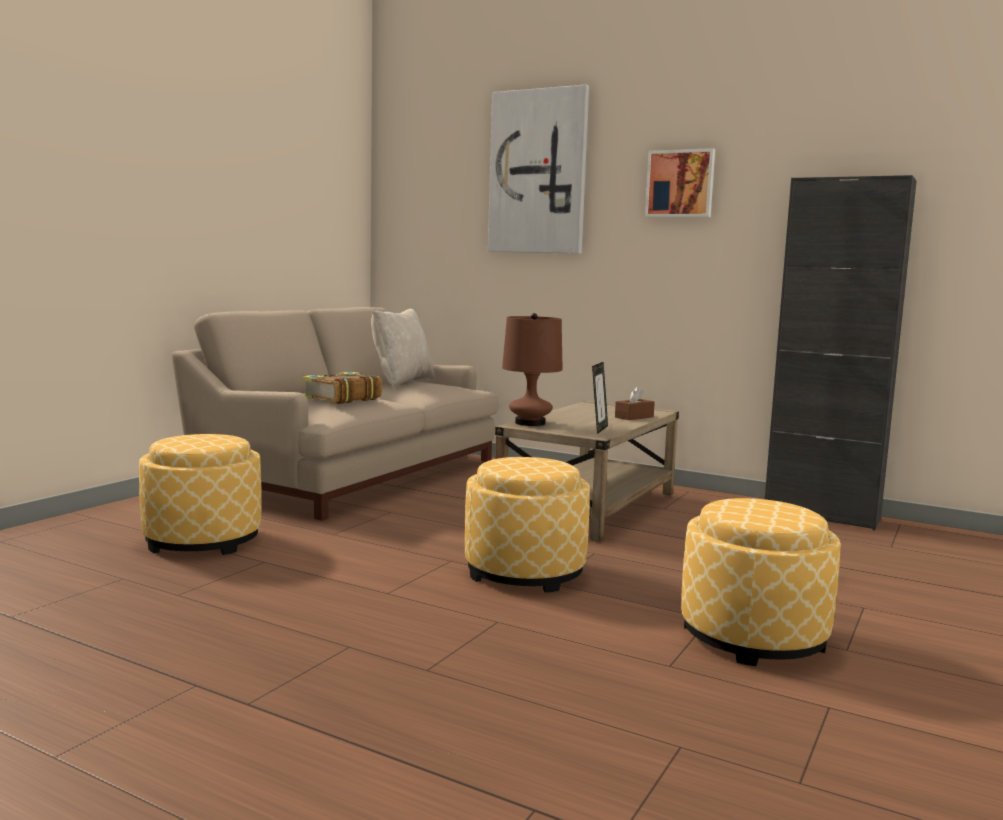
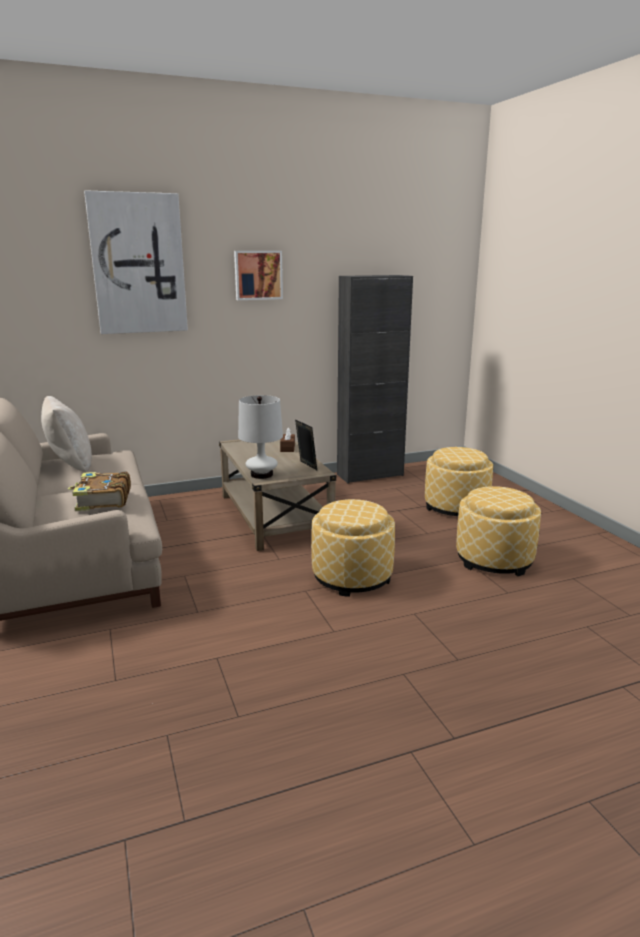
camera: 50 degrees left, 10 degrees up
(203, 540) = (128, 670): ottoman -> ottoman (456, 507)
(530, 423) = (261, 474): brown table lamp -> white table lamp

